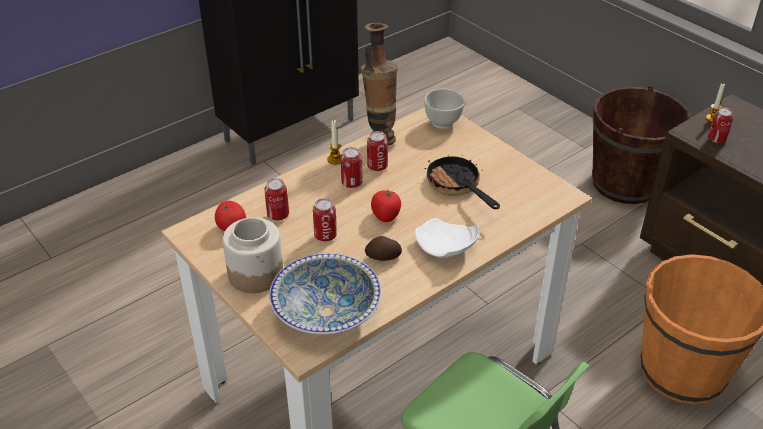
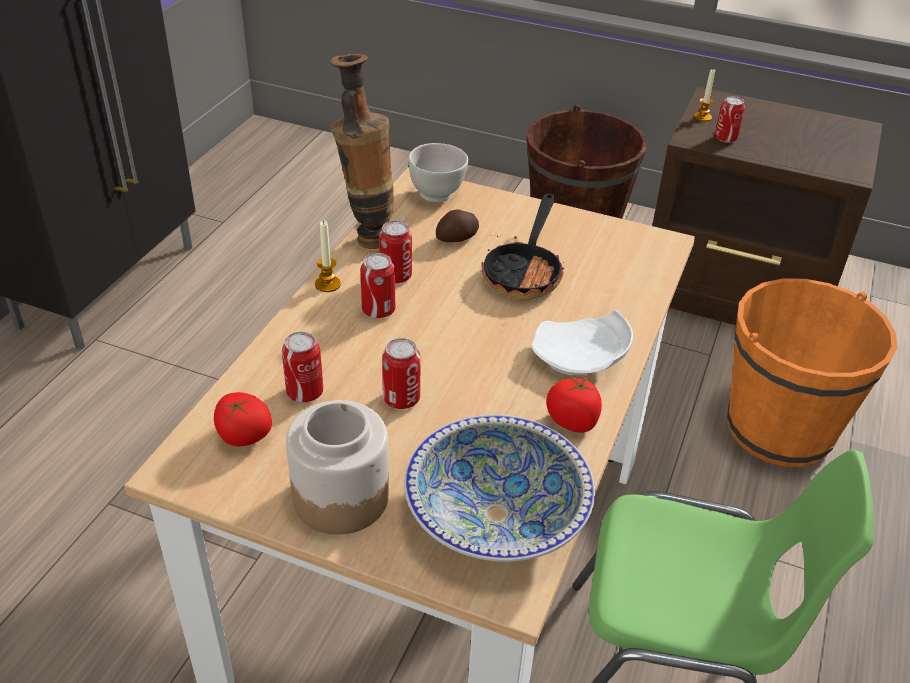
camera: 30 degrees left, 0 degrees up
(383, 257) = (509, 401): potato -> potato (458, 238)
(386, 216) = (464, 341): tomato -> tomato (573, 421)
(457, 187) = (525, 272): frying pan -> frying pan turned 105 degrees counterclockwise

